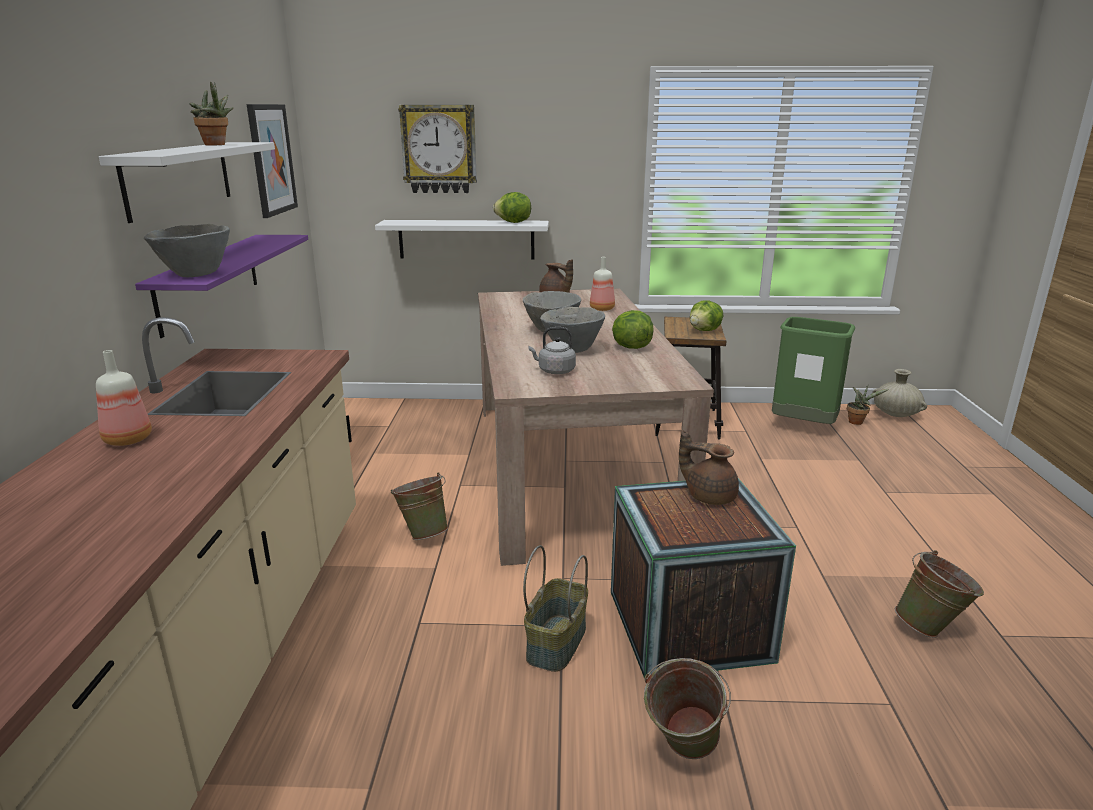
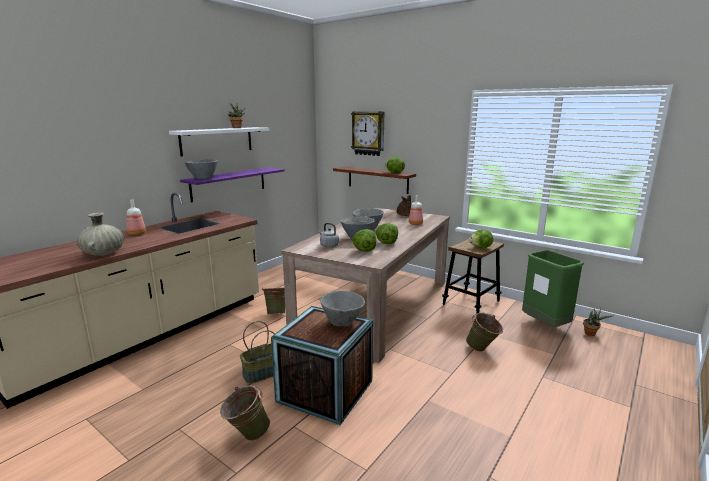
camera: 35 degrees right, 5 degrees down
(271, 159) = (288, 135): picture -> none
(466, 239) = (377, 179): white shelf -> brown shelf
(626, 366) = (364, 250): none -> lettuce
(709, 496) = (342, 322): brown teapot -> grey bowl
(895, 414) = (632, 338): beige vase -> beige vase (103, 253)
(931, 628) = (449, 452): green bucket -> green bucket (483, 349)

